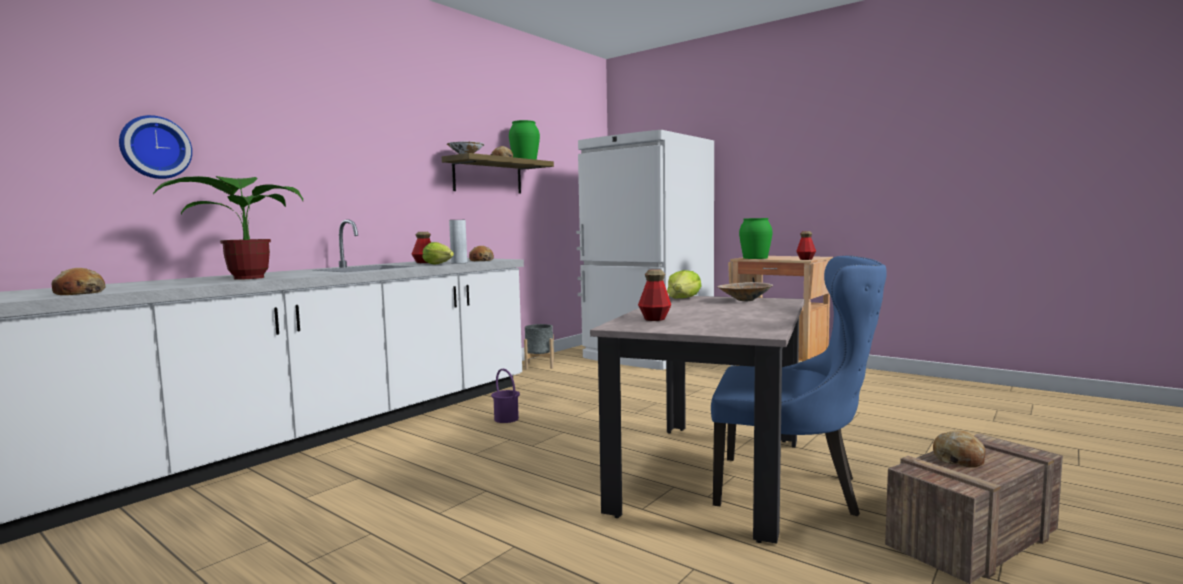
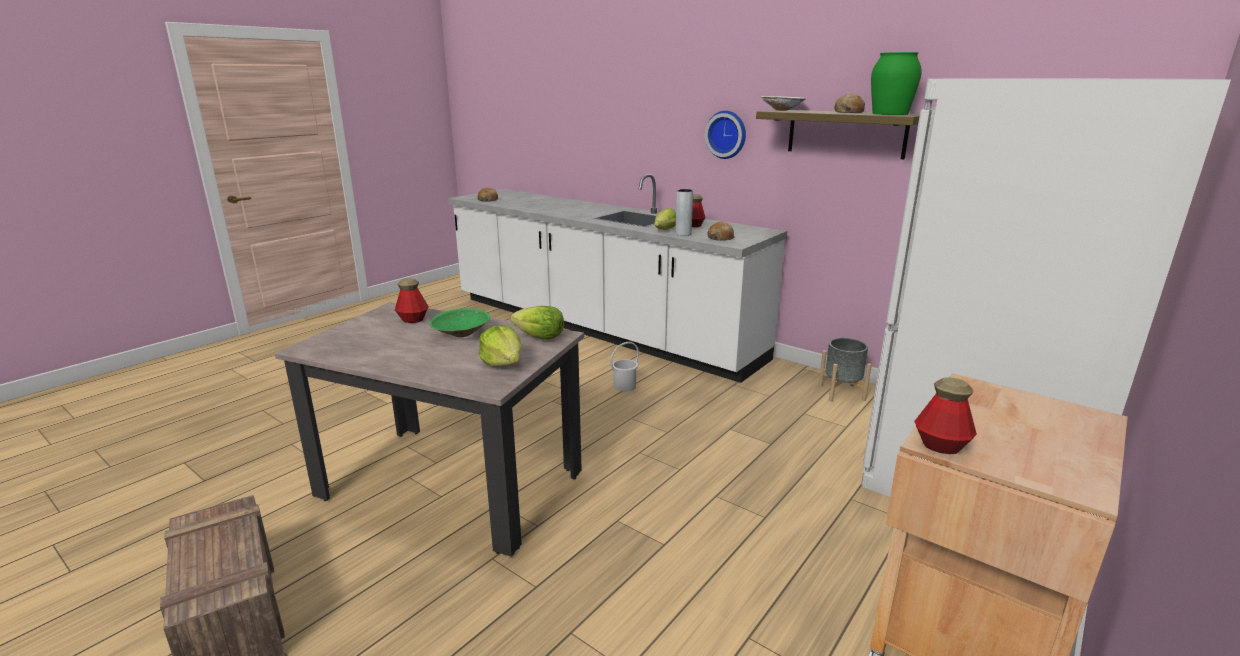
camera: 90 degrees right, 15 degrees up
(154, 147) = (569, 114): wall clock -> wall clock (727, 134)
(246, 278) = (559, 207): potted plant -> none
(506, 419) = (624, 386): purple bucket -> white bucket
(690, 308) = (460, 335): none -> green bowl
(744, 300) = (503, 363): beige bowl -> lettuce
(755, 258) = (979, 397): green vase -> none
(792, 488) = (397, 526): blue chair -> none
(959, 459) = (229, 542): bread -> none

